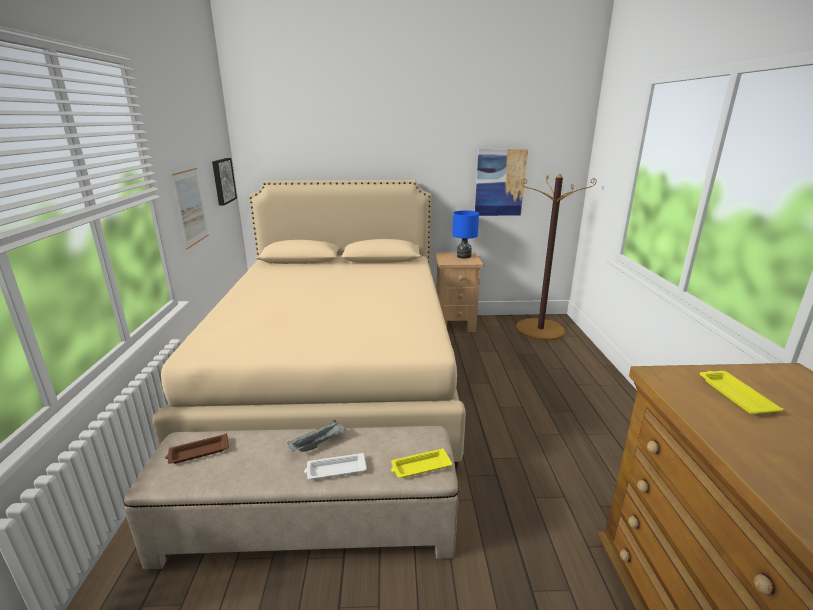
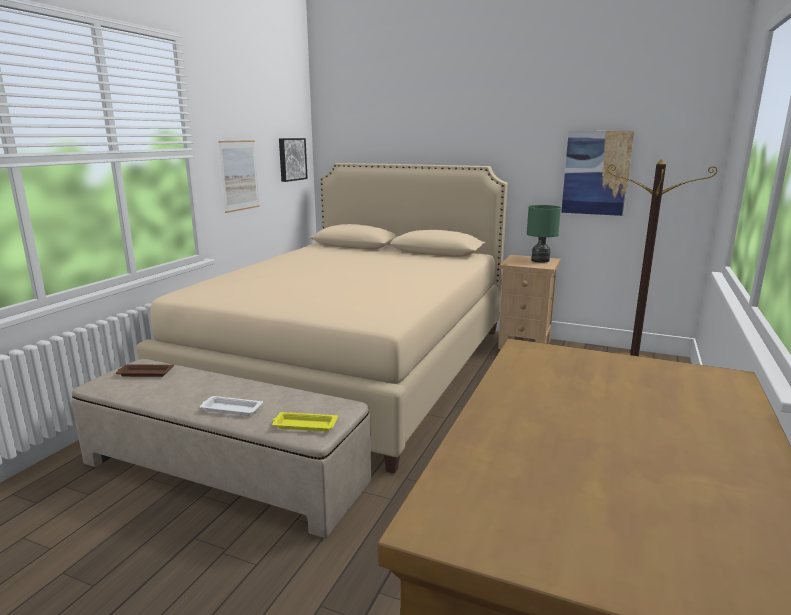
camera: 25 degrees right, 5 degrees down
(318, 443) = (238, 388): grey tray -> none
(464, 256) = (540, 260): blue table lamp -> green table lamp
(735, 395) = (588, 377): yellow tray -> none

